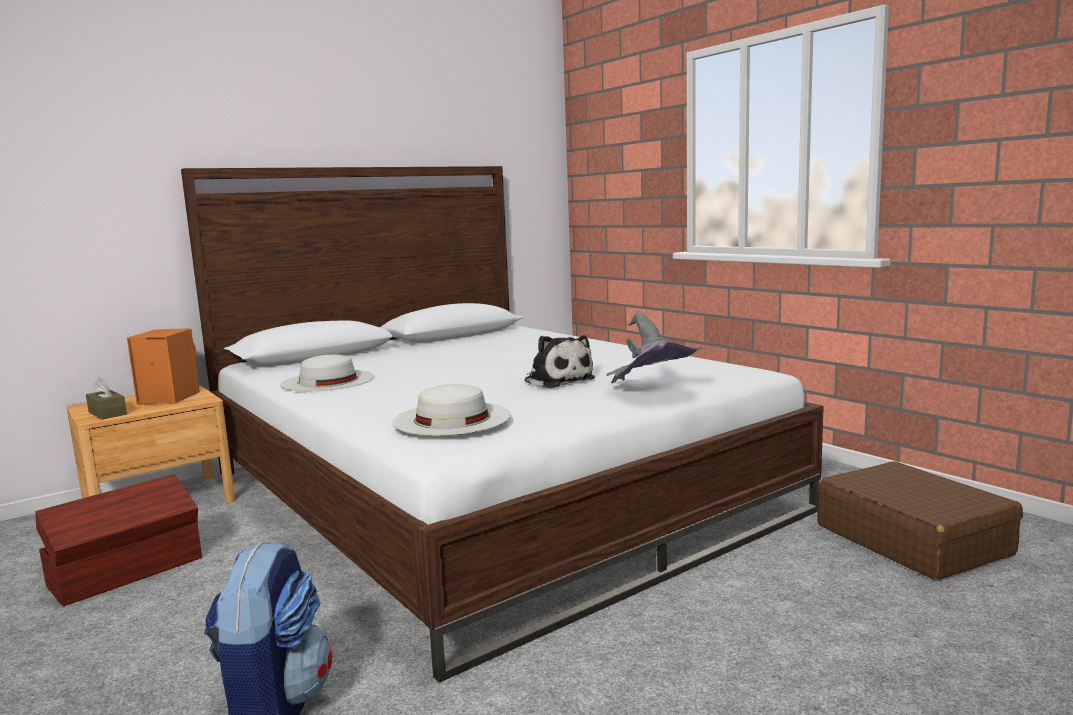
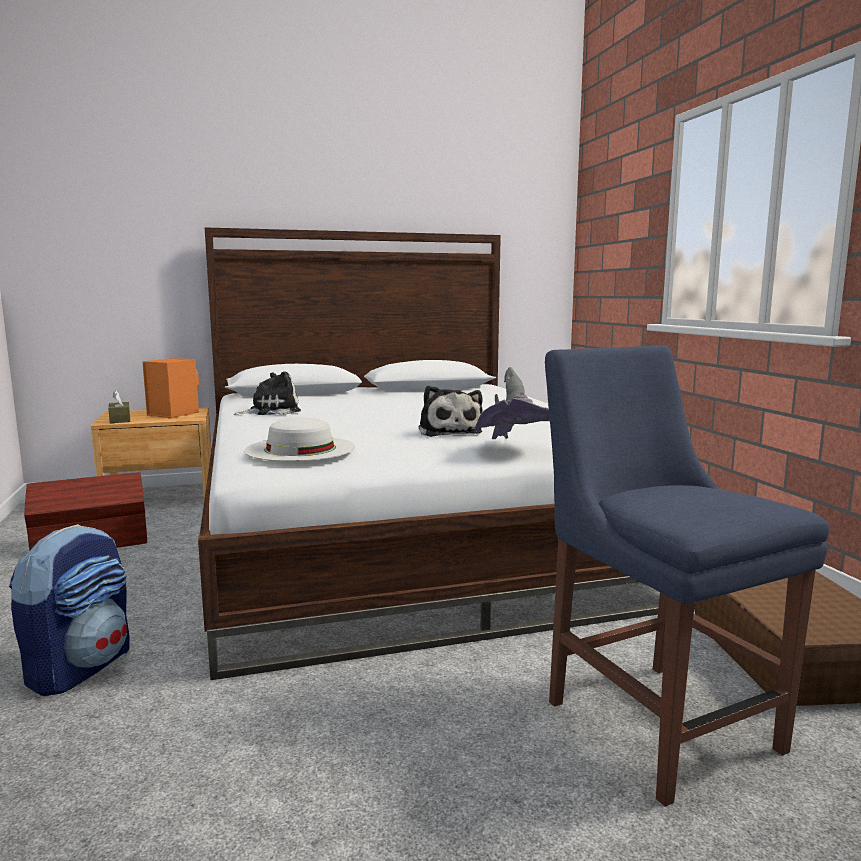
camera: 20 degrees right, 0 degrees up
(328, 380) = (271, 411): white hat -> plush toy
(857, 613) = (654, 718): none -> blue chair

